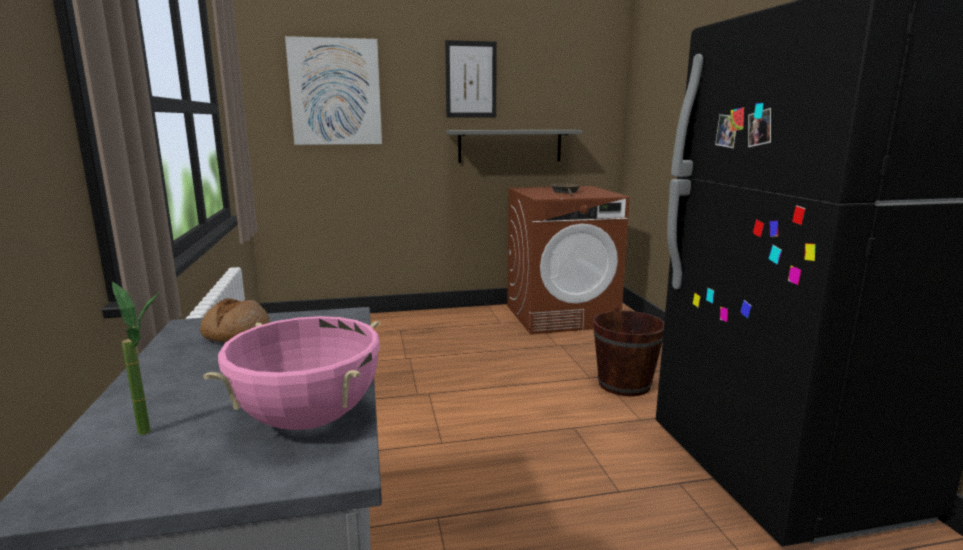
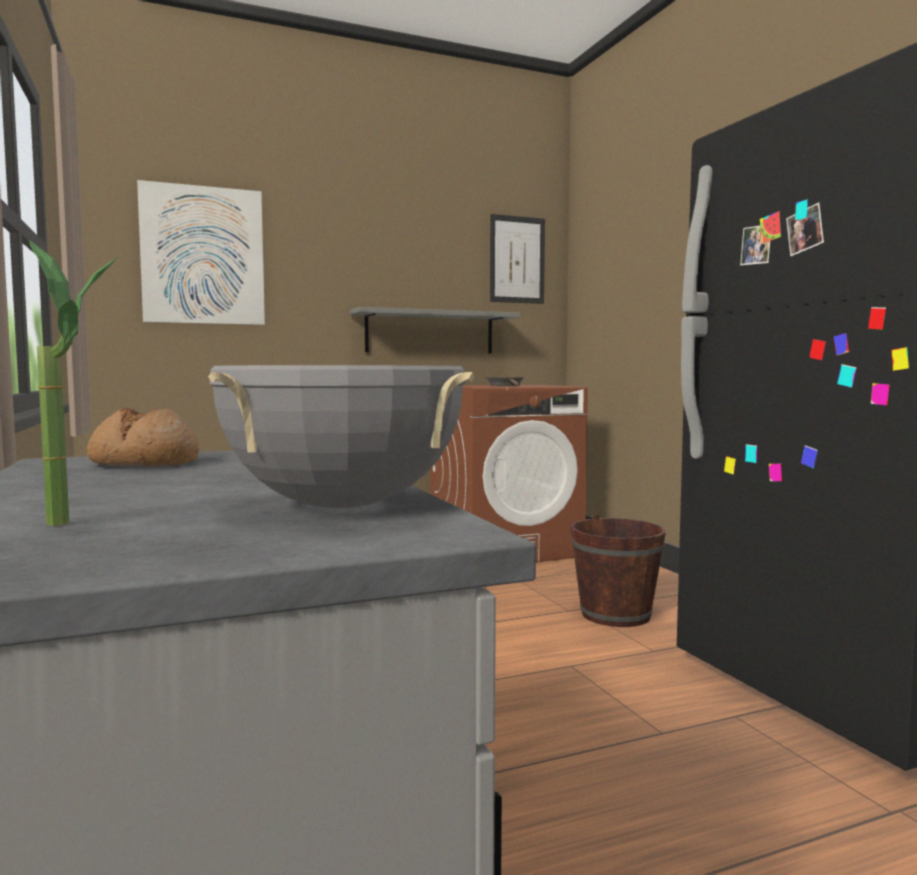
camera: 10 degrees left, 10 degrees down
(308, 419) = (342, 506): pink cooking pot -> grey cooking pot
(471, 79) = (380, 248): picture -> picture (517, 260)

